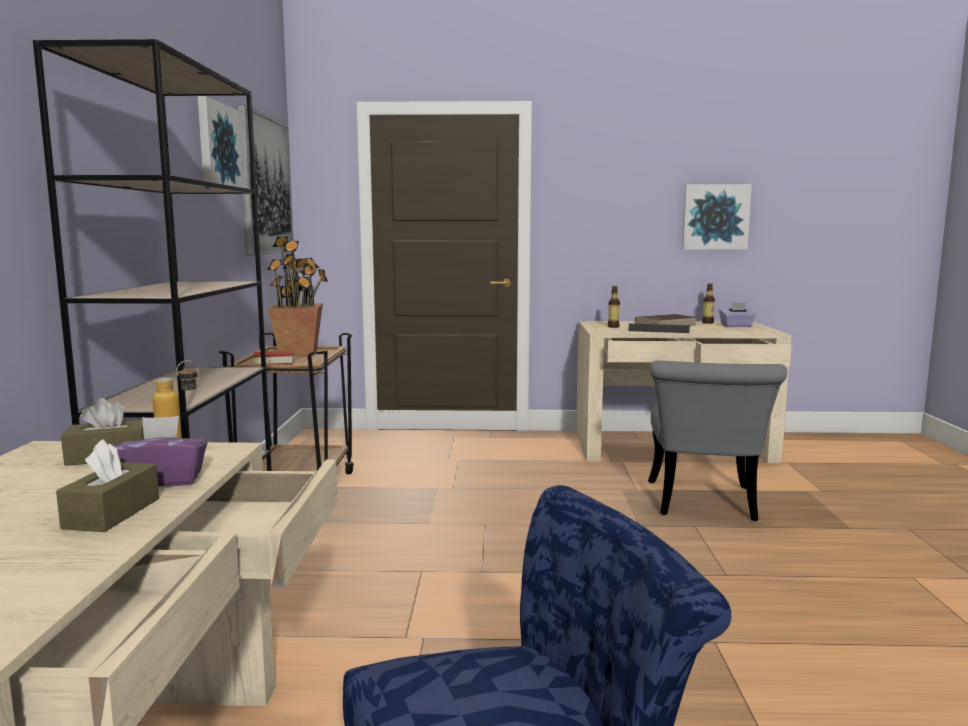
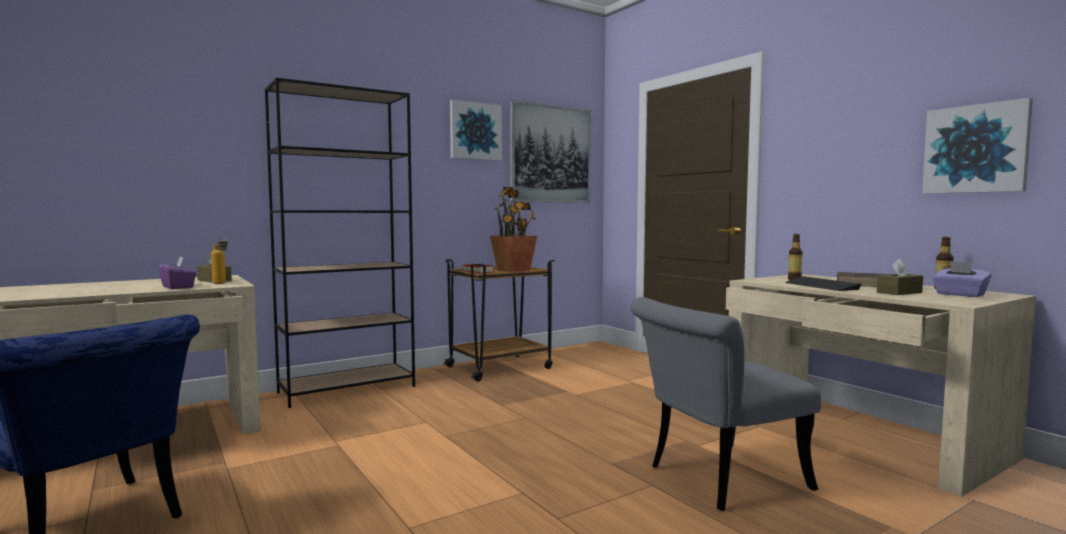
camera: 55 degrees right, 5 degrees down
(112, 513) = (128, 290): brown tissue box -> brown tissue box (899, 292)

